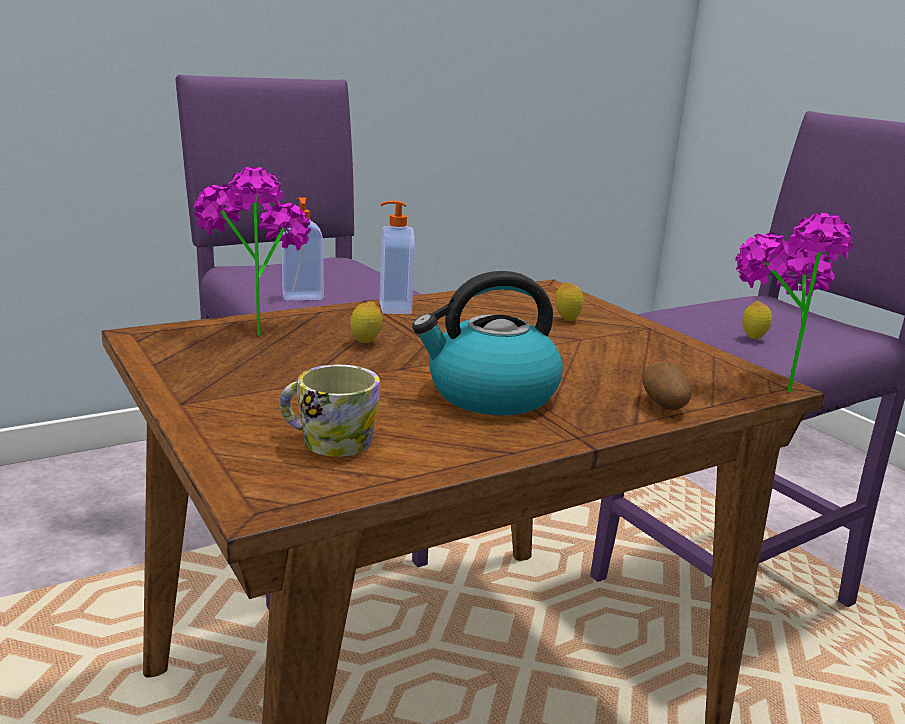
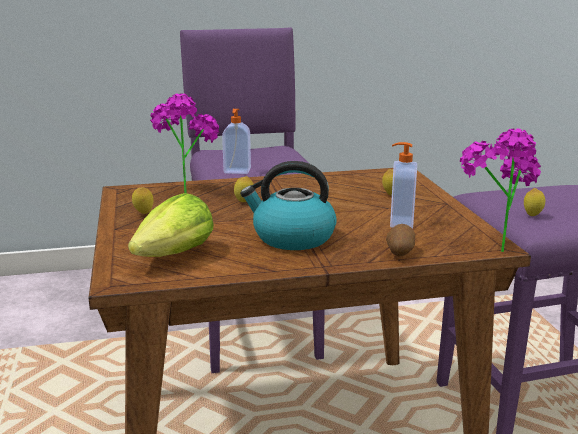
camera: 20 degrees right, 0 degrees up
(213, 373) = (143, 214): none -> lemon
(327, 441) = (175, 255): mug -> lettuce
(393, 308) = (280, 181): soap dispenser -> soap dispenser (400, 222)

